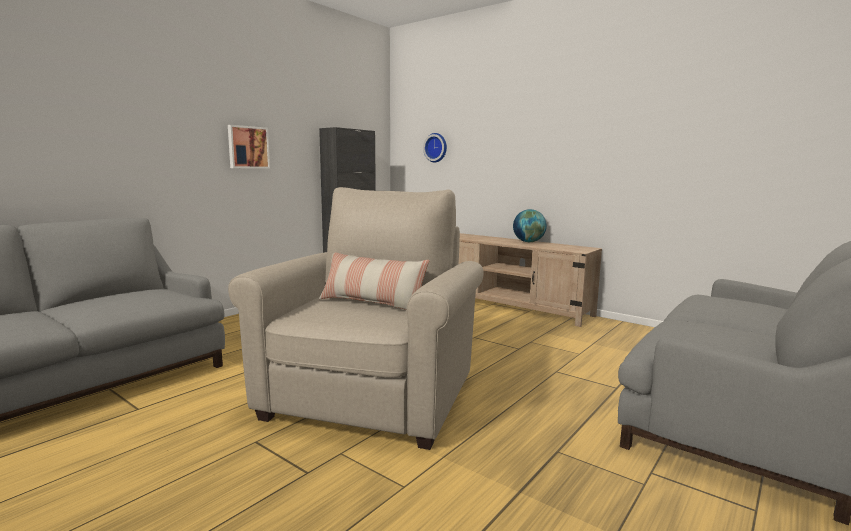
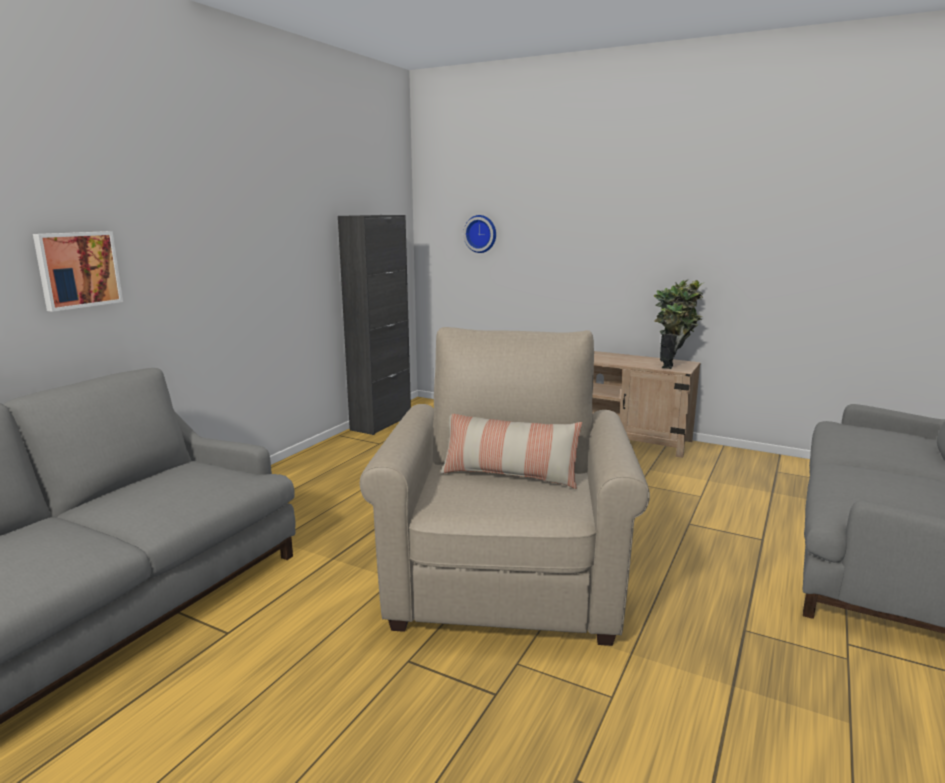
camera: 10 degrees left, 5 degrees up
(248, 147) = (258, 251): picture -> picture (77, 269)
(528, 242) = (611, 355): globe -> none
(576, 249) = (674, 365): none -> potted plant

